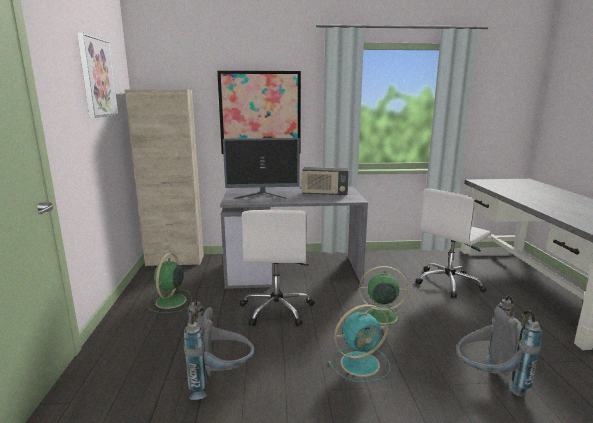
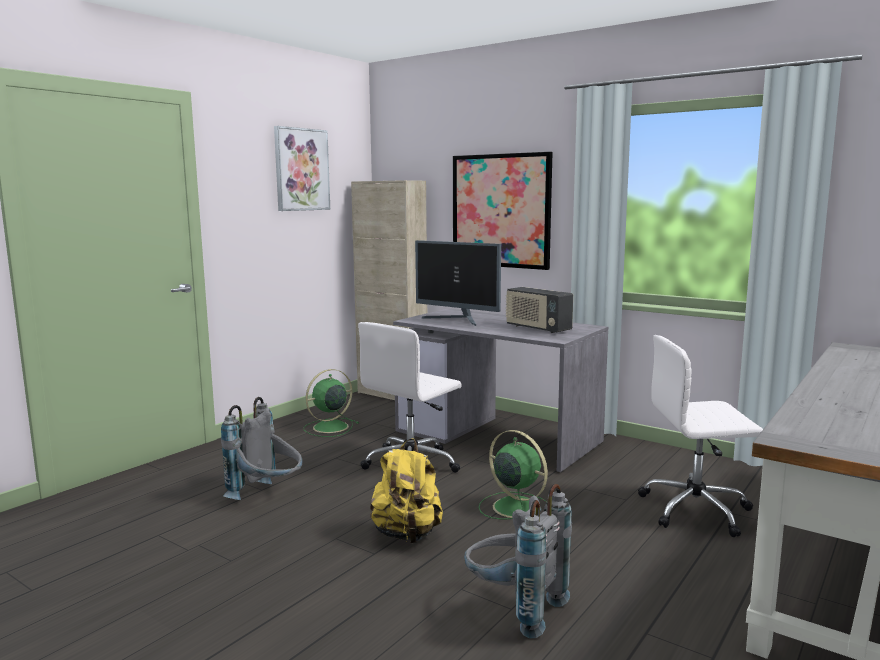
camera: 40 degrees right, 5 degrees down
(361, 363) = (407, 535): turquoise fan -> yellow backpack

